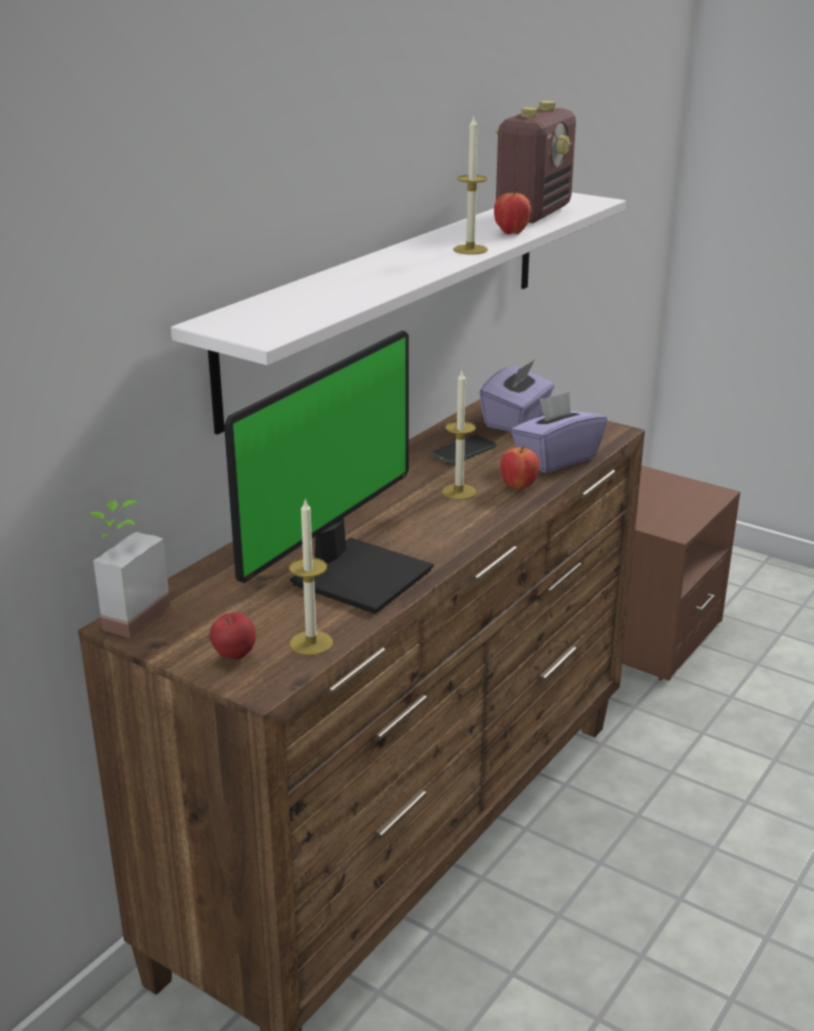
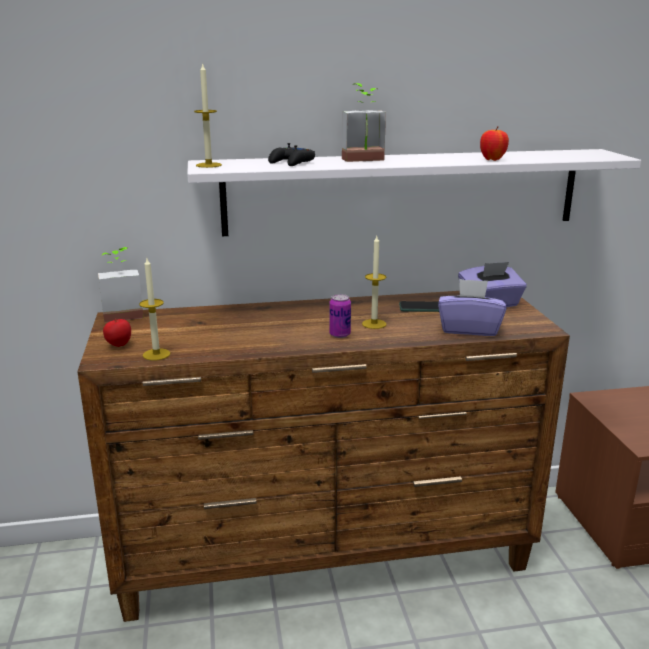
camera: 45 degrees right, 5 degrees down
(326, 294) = (292, 162): none -> black game controller
(357, 574) = (240, 338): monitor -> none
(394, 268) = (365, 160): none -> potted plant
(453, 520) = (339, 334): none -> can
(470, 249) = (437, 161): candle -> candle (208, 165)
(518, 487) = (413, 333): apple -> none
(533, 213) = (542, 155): radio -> none

